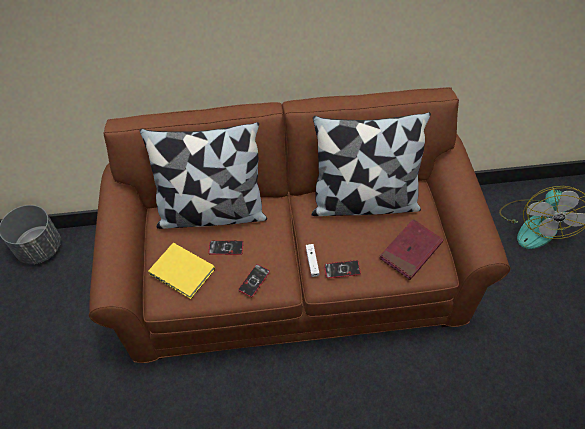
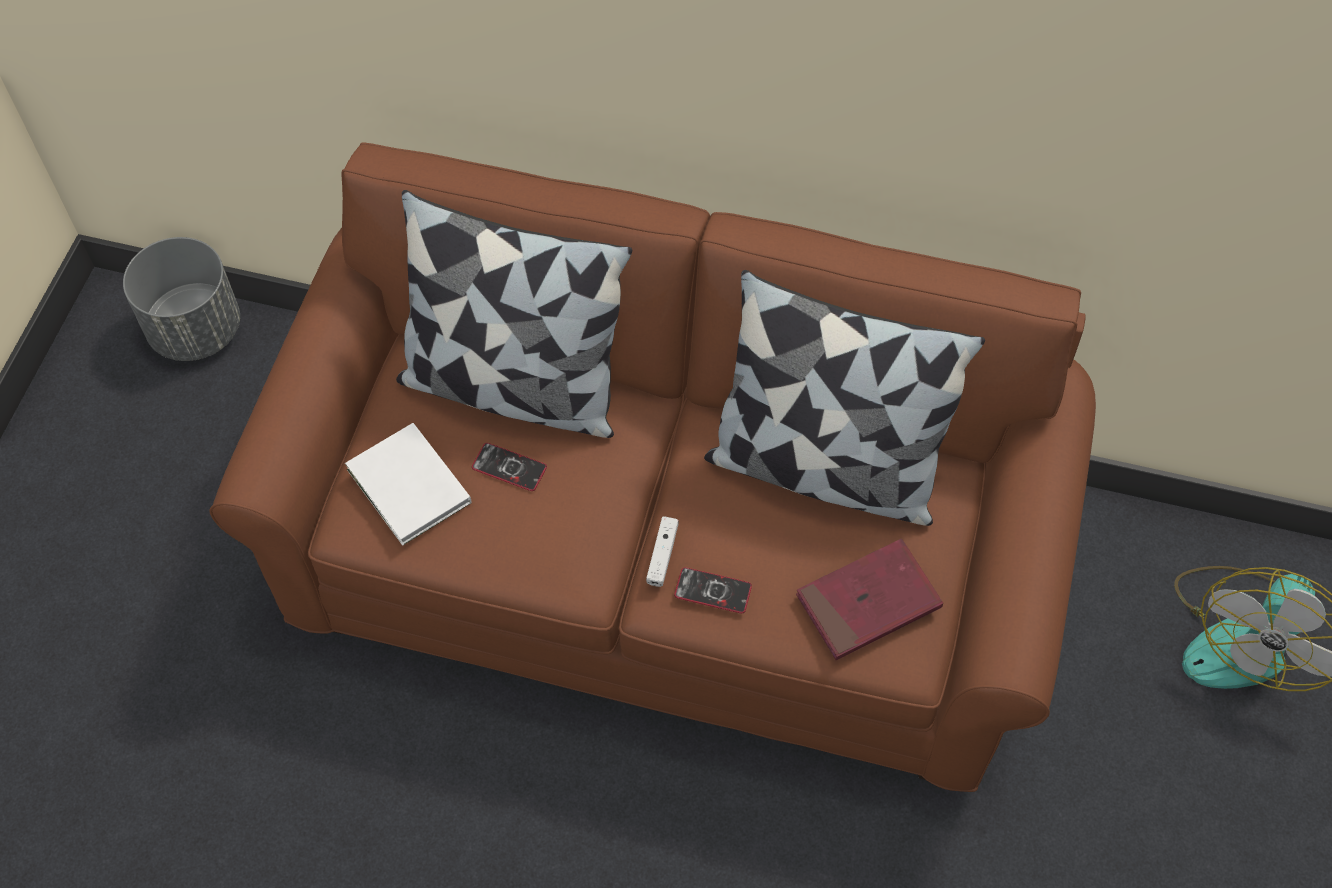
camera: 20 degrees right, 5 degrees up
(183, 273) = (409, 489): yellow book -> white book
(254, 280) = (534, 552): phone -> none

